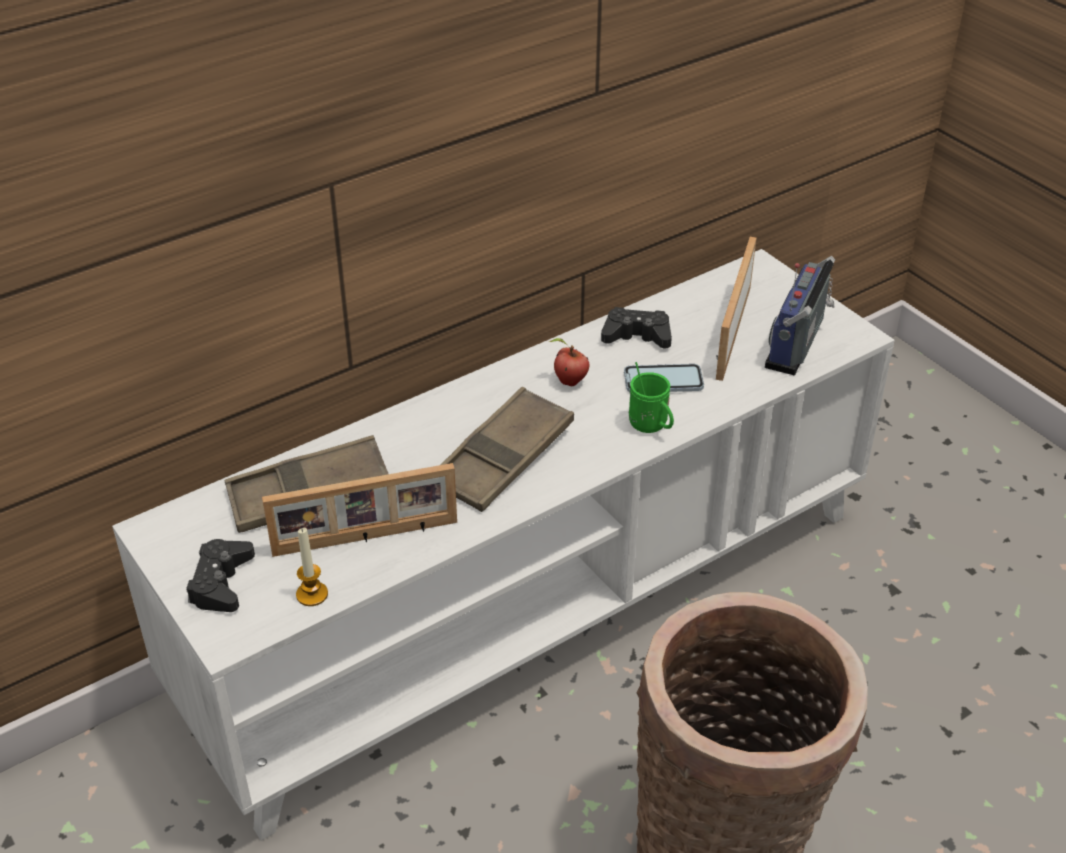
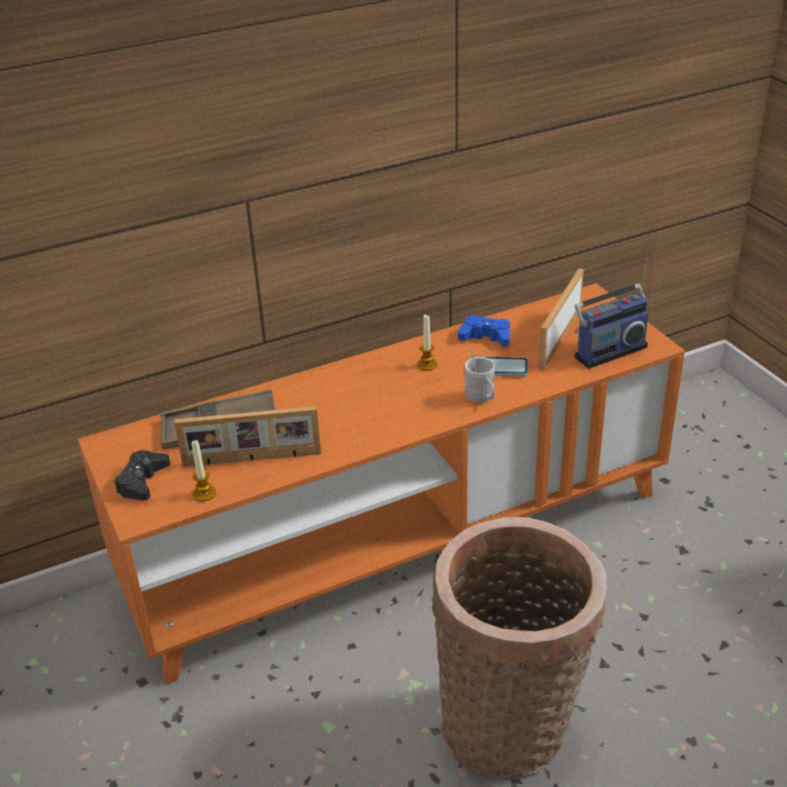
camera: 10 degrees right, 5 degrees down
(503, 458) = (365, 413): brown tray -> none
(532, 607) = (399, 540): white tv stand -> orange tv stand
(568, 382) = (427, 365): apple -> candle
(637, 336) = (486, 337): black game controller -> blue game controller
(651, 427) = (481, 399): green mug -> white mug
(798, 346) = (608, 350): radio -> radio turned 150 degrees counterclockwise

